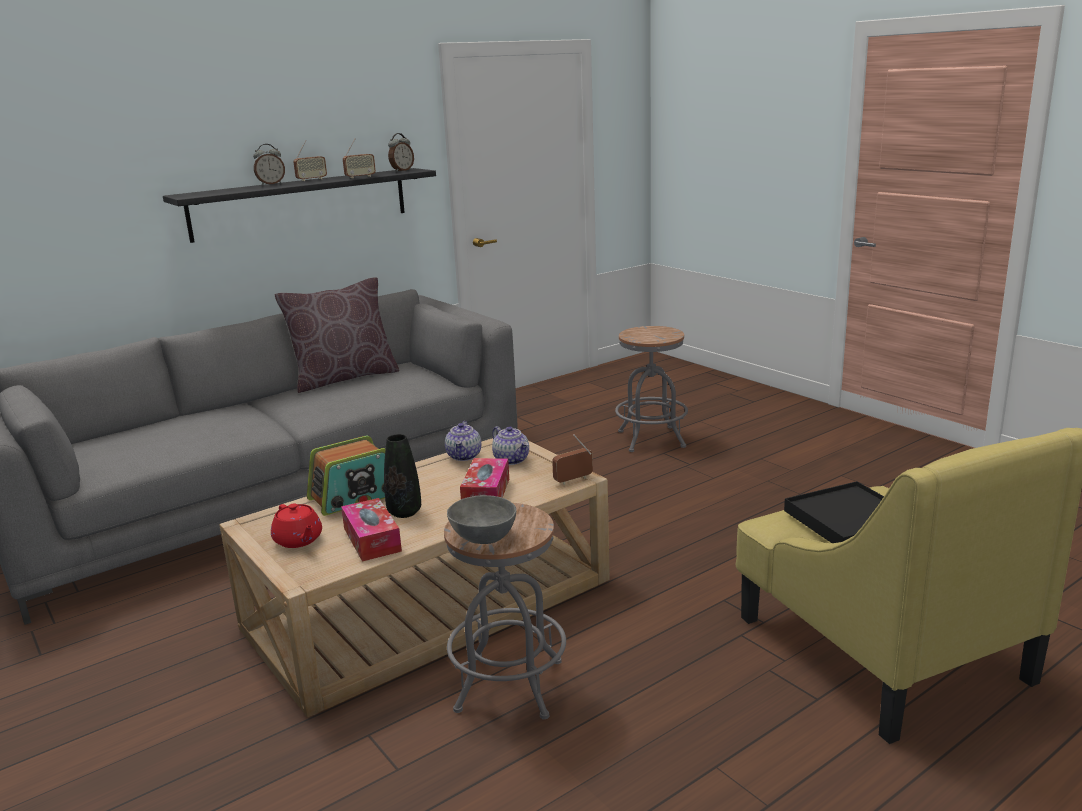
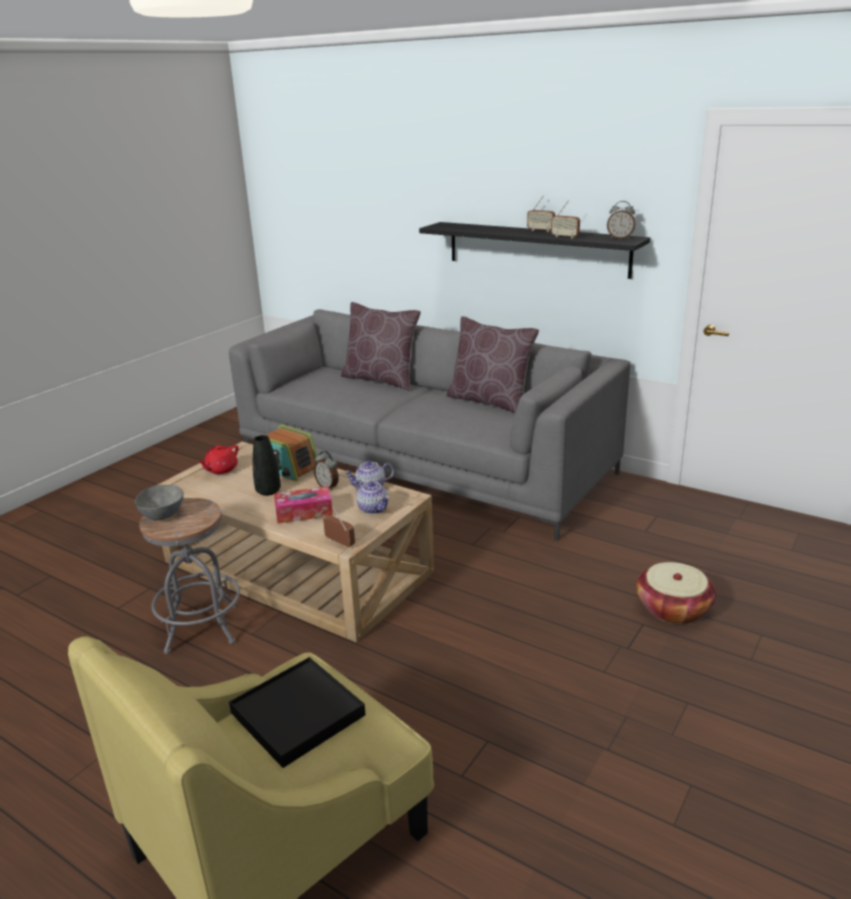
camera: 70 degrees right, 5 degrees up
(181, 418) = (381, 379): none -> brown pillow
(271, 184) = (508, 228): alarm clock -> alarm clock (328, 487)
(372, 539) = (224, 491): tissue box -> none
(512, 460) = (373, 508): teapot -> teapot turned 75 degrees counterclockwise
(651, 439) = (673, 609): grey stool -> basket

